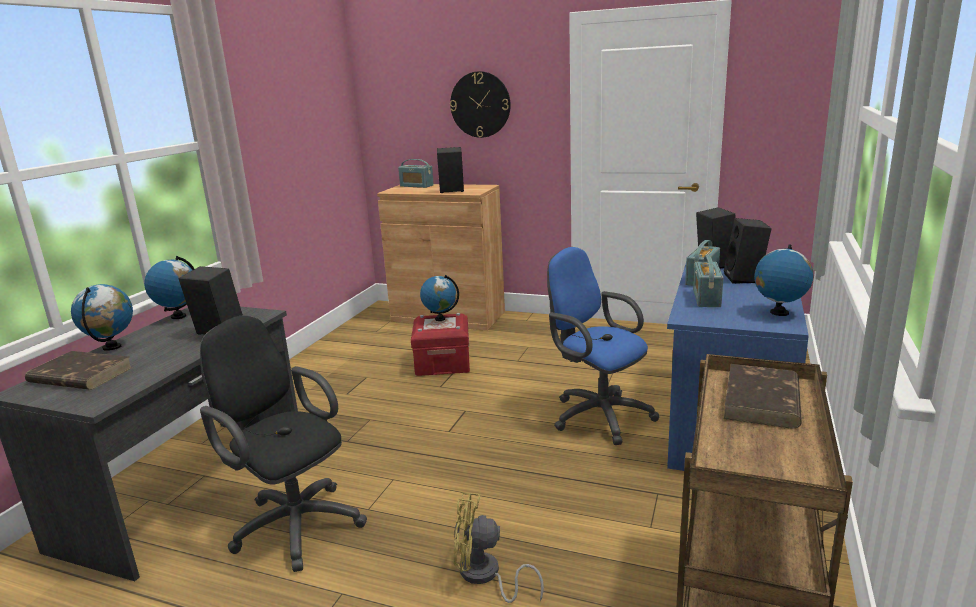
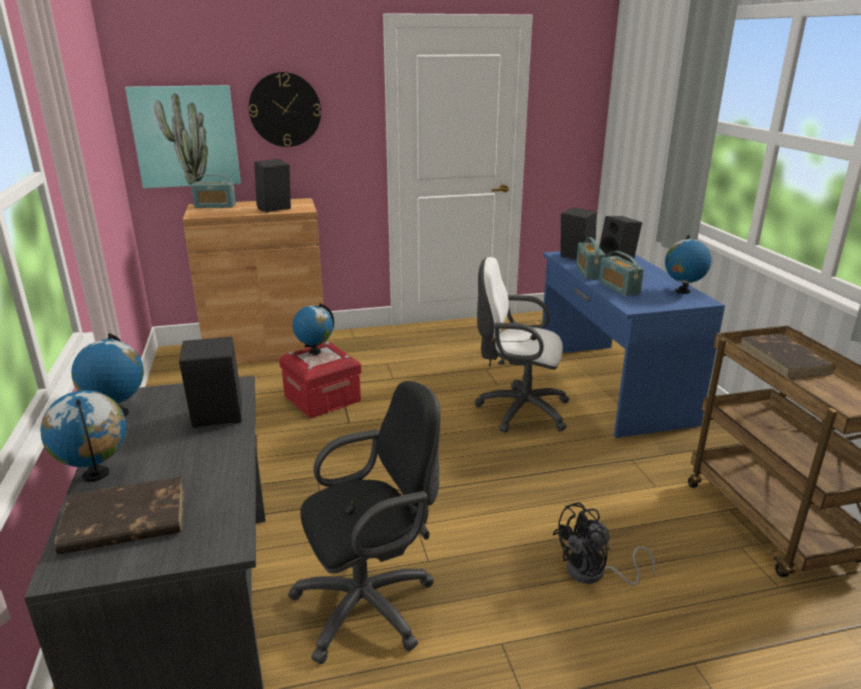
camera: 35 degrees left, 5 degrees up
(293, 523) = (372, 604): black office chair -> black office chair turned 150 degrees clockwise
(404, 127) = (185, 136): none -> picture
(485, 576) = (594, 573): yellow fan -> black fan
(597, 415) = (518, 410): blue office chair -> white office chair

